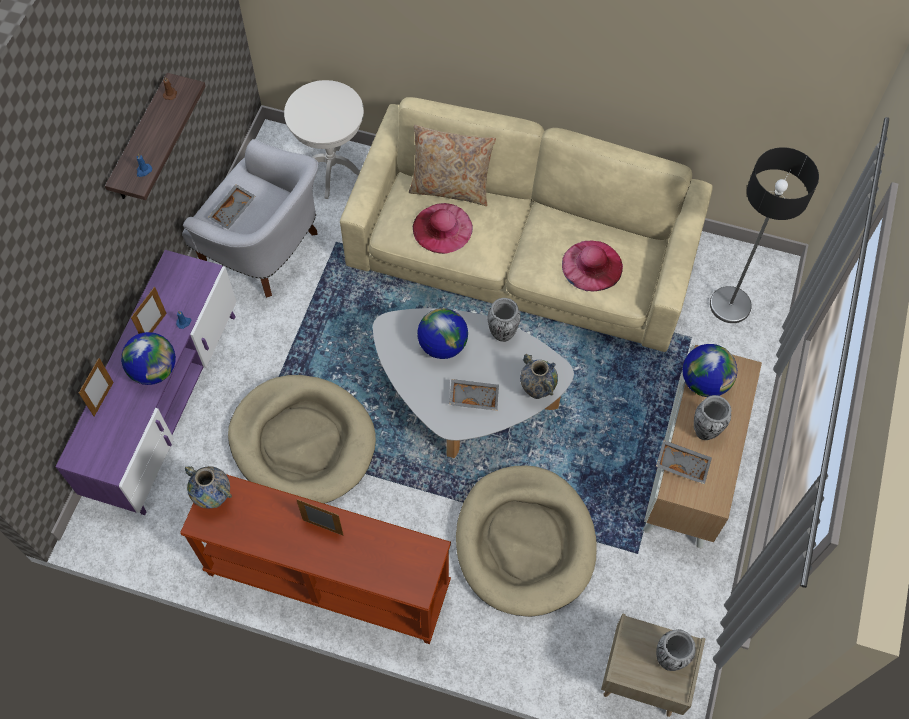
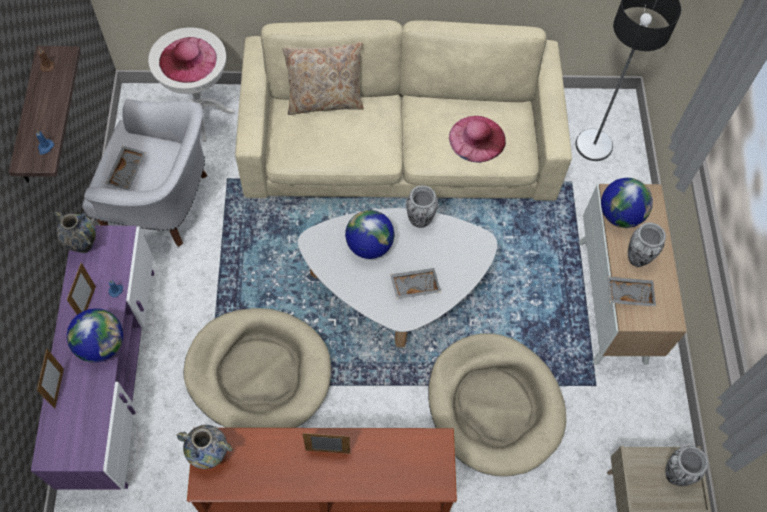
camera: 20 degrees left, 0 degrees up
(442, 228) = (331, 138): pink hat -> pink hat (188, 60)
(536, 390) = (469, 263): vase -> vase (83, 245)

